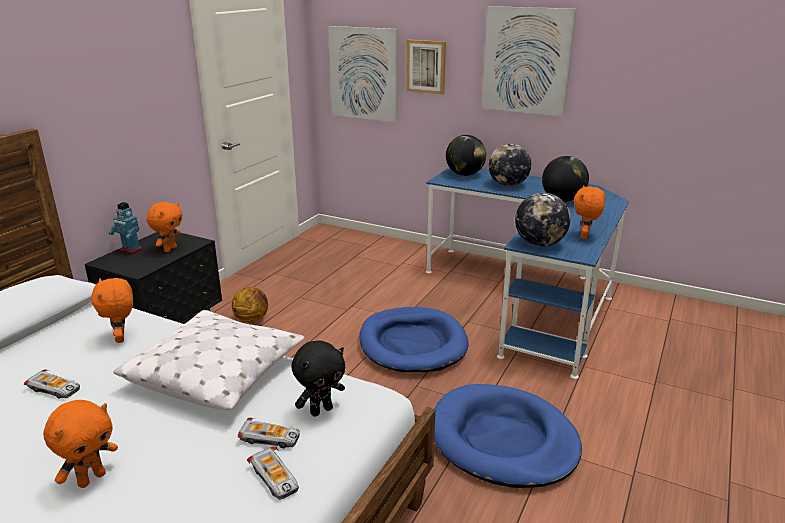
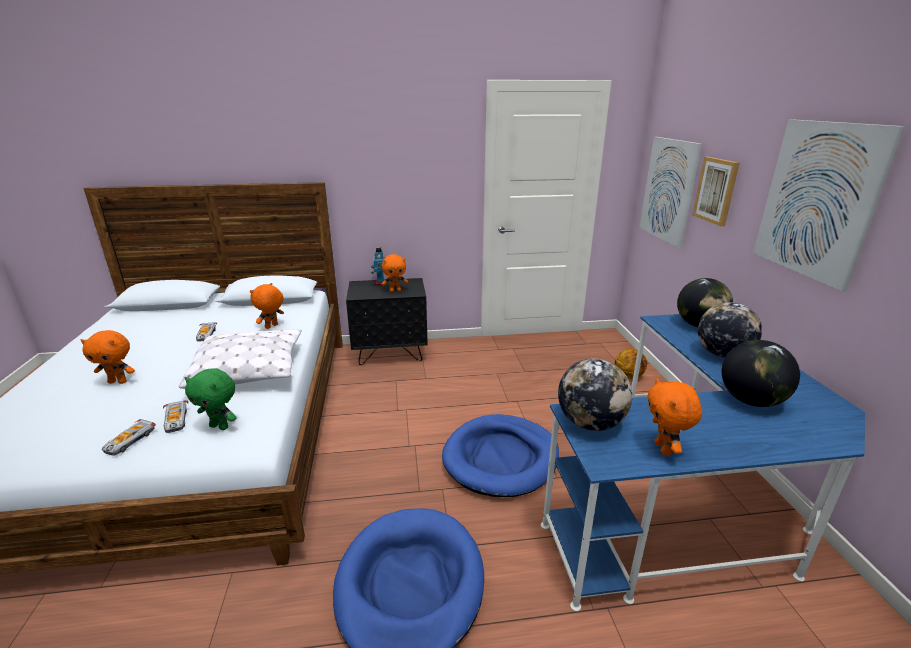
camera: 55 degrees right, 0 degrees up
(252, 319) = (444, 370): basketball -> basketball (629, 376)
(321, 410) = (220, 426): black plush toy -> green plush toy
(585, 237) = (664, 449): orange plush toy -> orange plush toy turned 75 degrees counterclockwise

